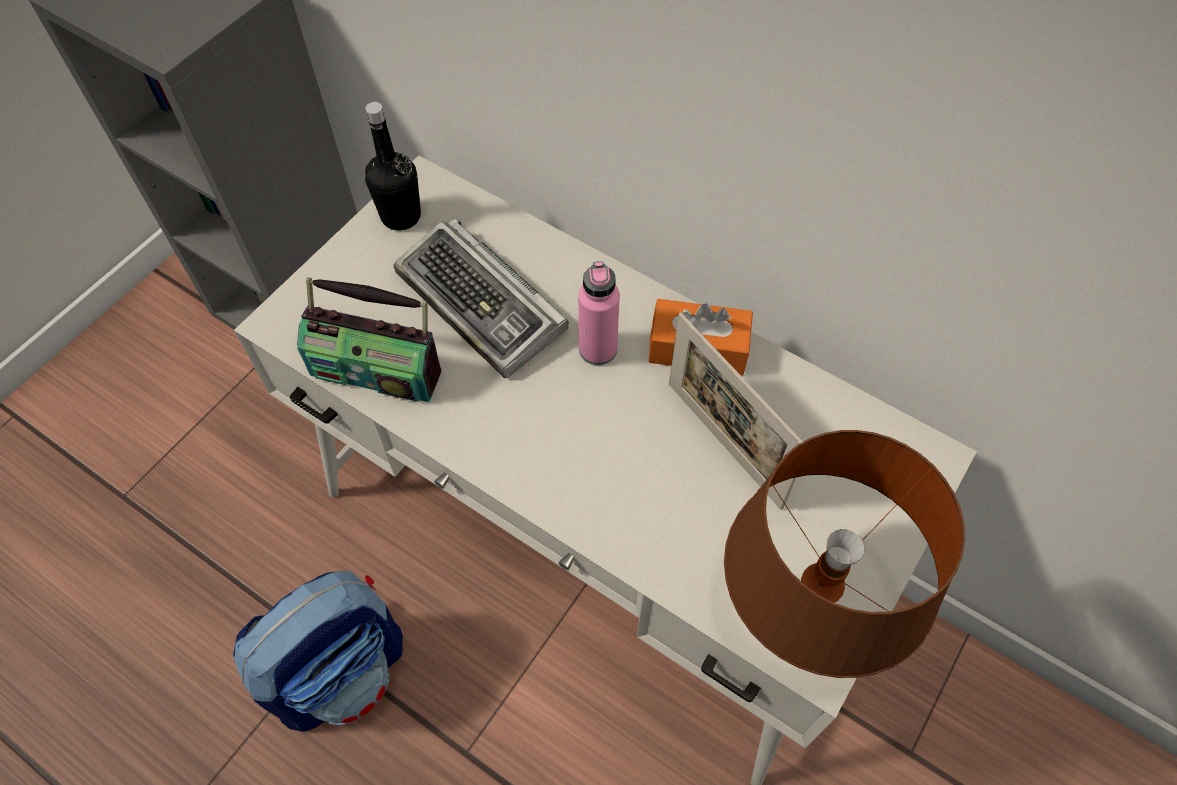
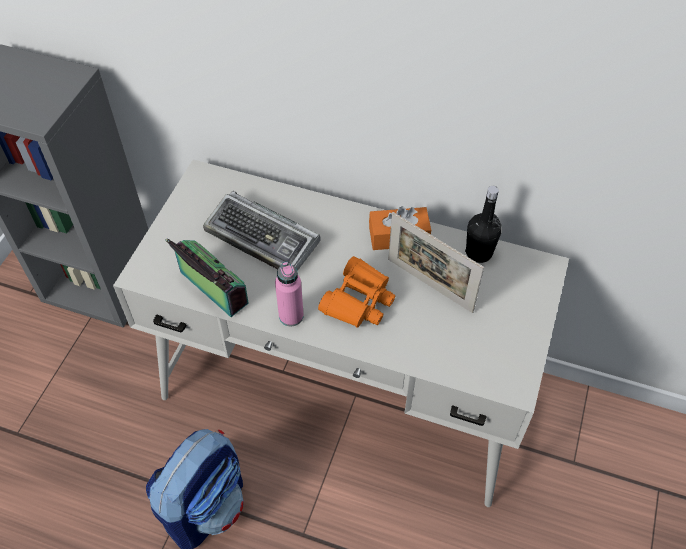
camera: 15 degrees left, 5 degrees down
(377, 370) = (212, 289): radio -> radio turned 135 degrees counterclockwise
(401, 216) = (195, 197): black bottle -> black bottle (479, 253)
(598, 349) = (341, 249): pink bottle -> pink bottle (291, 316)
(599, 444) = (358, 301): none -> orange binoculars
(803, 613) = (501, 364): brown table lamp -> none

